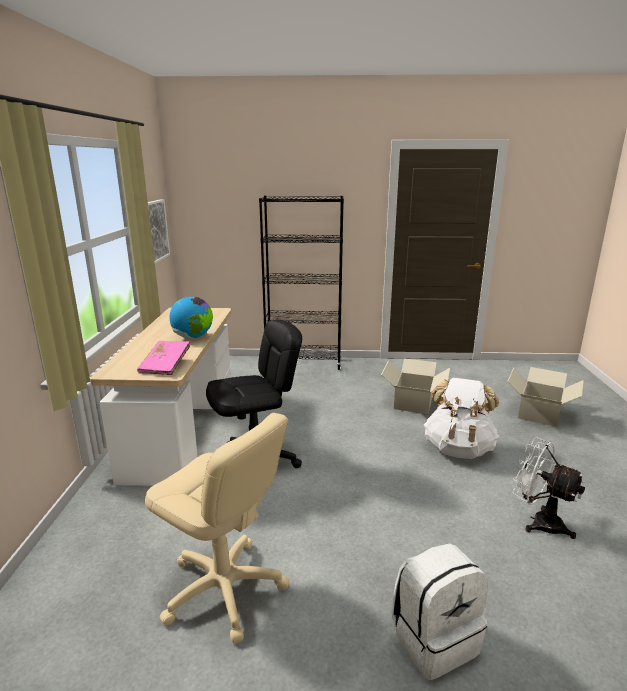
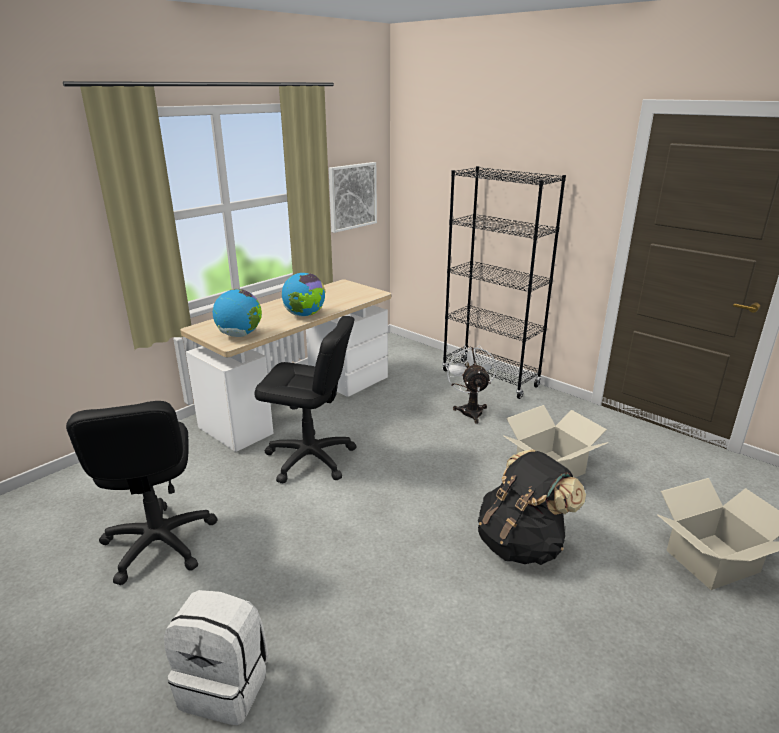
camera: 40 degrees right, 5 degrees up
(165, 366) = (239, 335): pink book -> globe
(224, 589) = (159, 543): beige office chair -> black office chair
(458, 448) = (521, 544): white backpack -> black backpack
(538, 521) = (487, 670): white fan -> white fan (470, 410)

